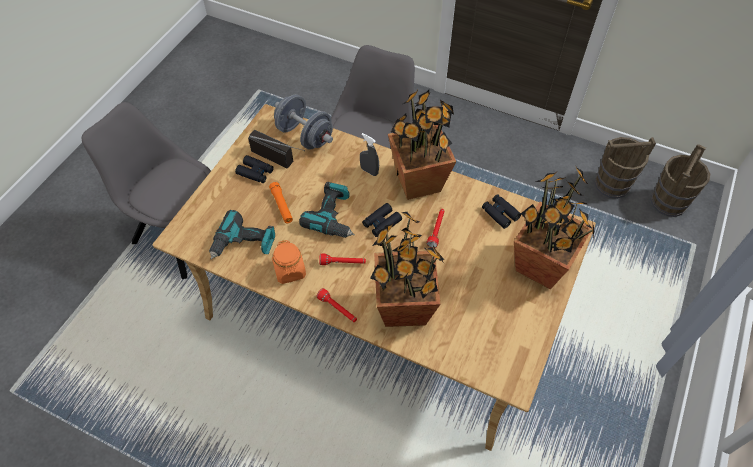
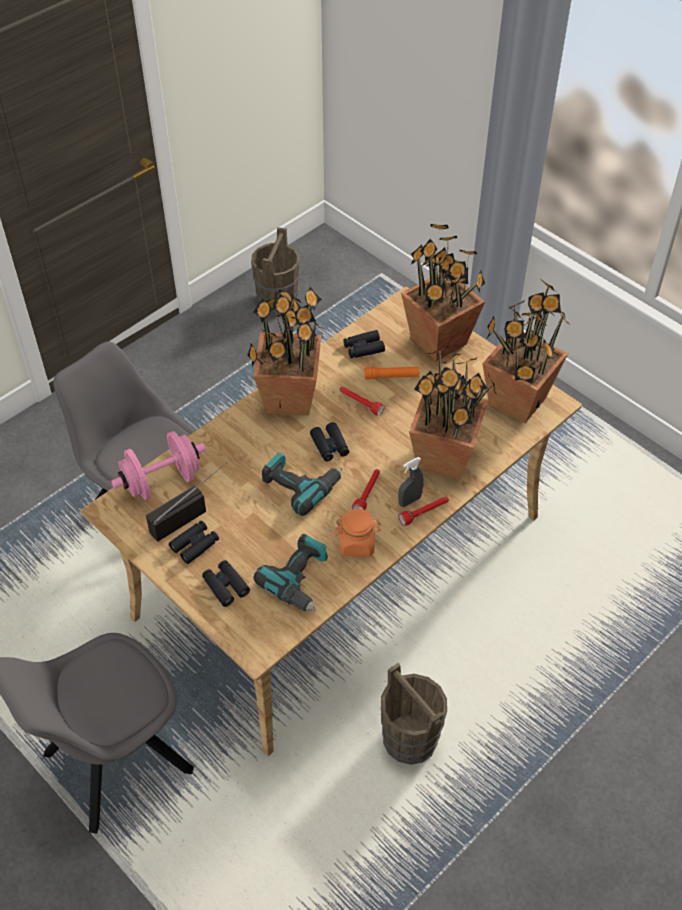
camera: 70 degrees left, 5 degrees down
(225, 201) = (225, 586): none -> black binoculars
(281, 206) = (261, 530): orange flashlight -> orange flashlight (391, 376)
(305, 135) = (162, 481): grey dumbbell -> pink dumbbell
(369, 171) = (251, 436): grey spray bottle -> grey spray bottle (409, 501)
(500, 349) = (516, 401): none -> potted plant
(668, 203) = (323, 270): brown bucket -> brown bucket (410, 739)

